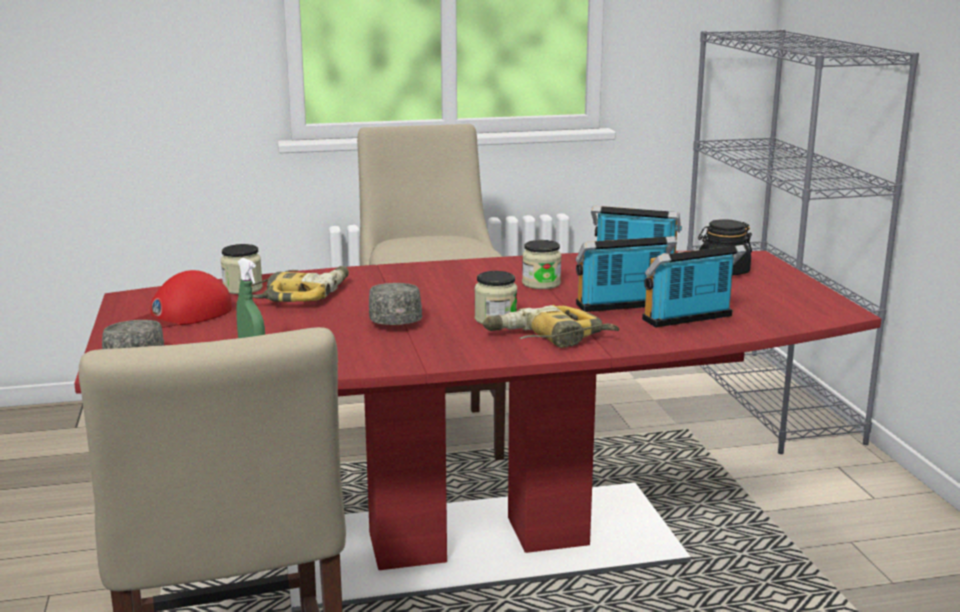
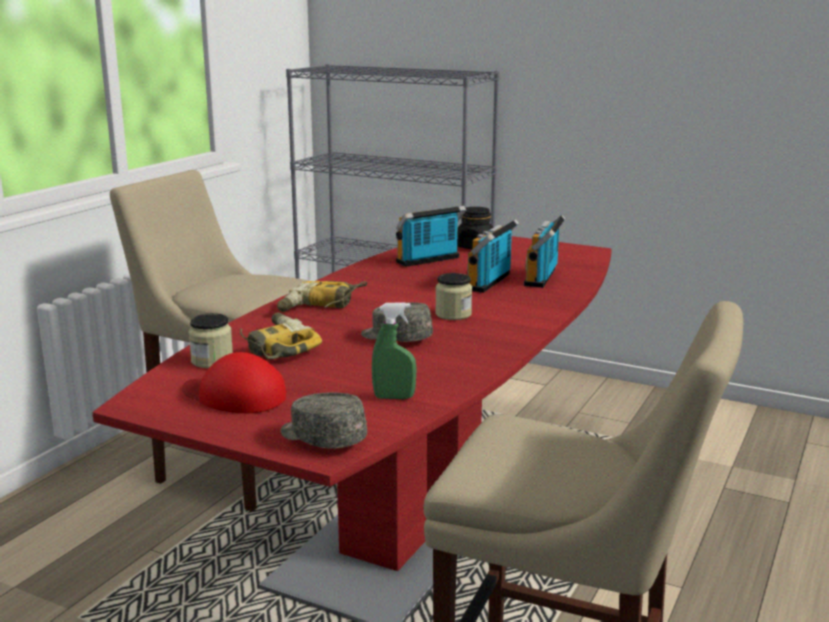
camera: 50 degrees left, 0 degrees up
(184, 314) = (234, 396): red cap -> red cap turned 120 degrees clockwise
(541, 283) = (406, 285): jar -> none
(548, 339) = (517, 314): power drill -> power drill (321, 306)

